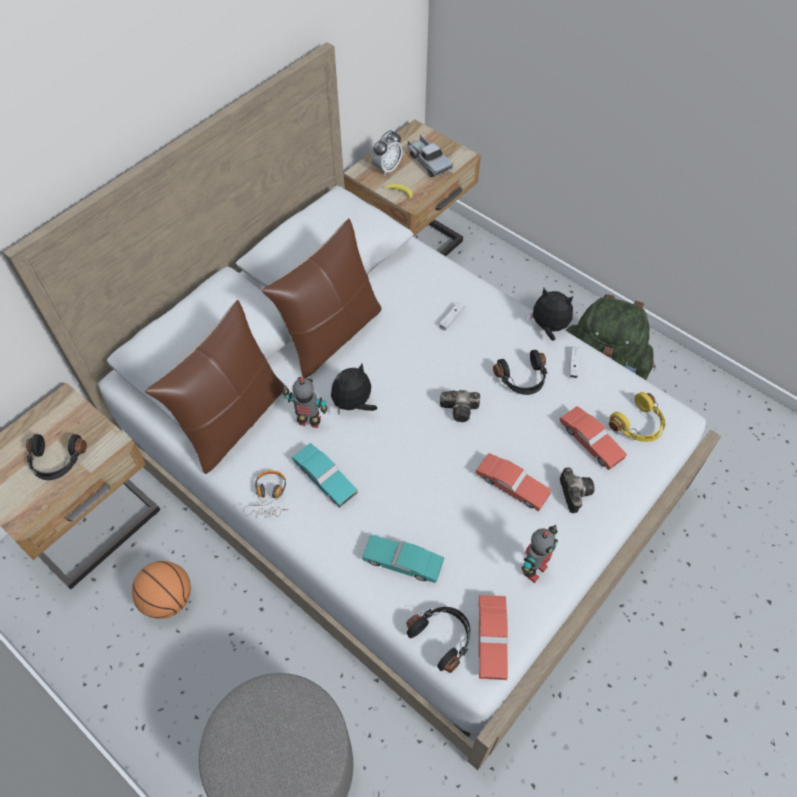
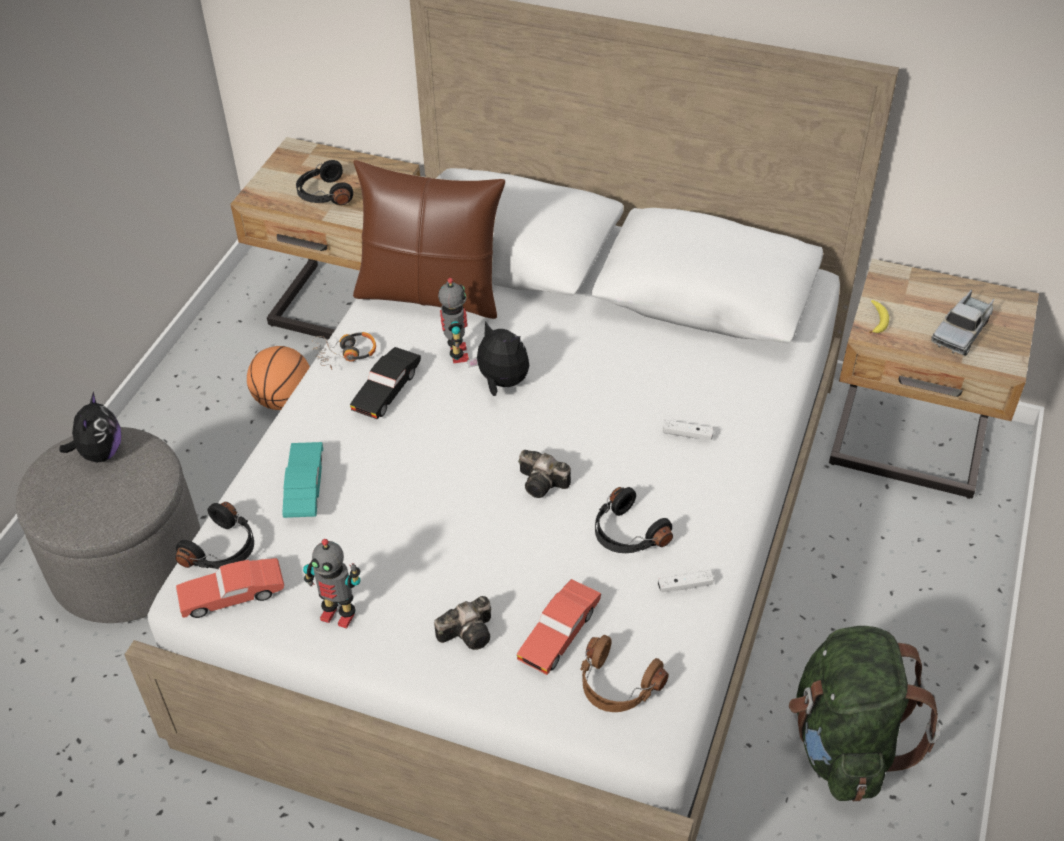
camera: 70 degrees right, 10 degrees down
(325, 479) = (387, 391): turquoise toy car -> black toy car
(331, 334) = (594, 332): brown pillow -> none
(387, 168) = (913, 295): alarm clock -> none
(461, 409) = (544, 484): camera -> camera turned 45 degrees counterclockwise
(511, 486) = (450, 564): red toy car -> none
(548, 327) = (738, 543): plush toy -> plush toy (100, 453)
(638, 425) = (616, 686): yellow headphones -> brown headphones

